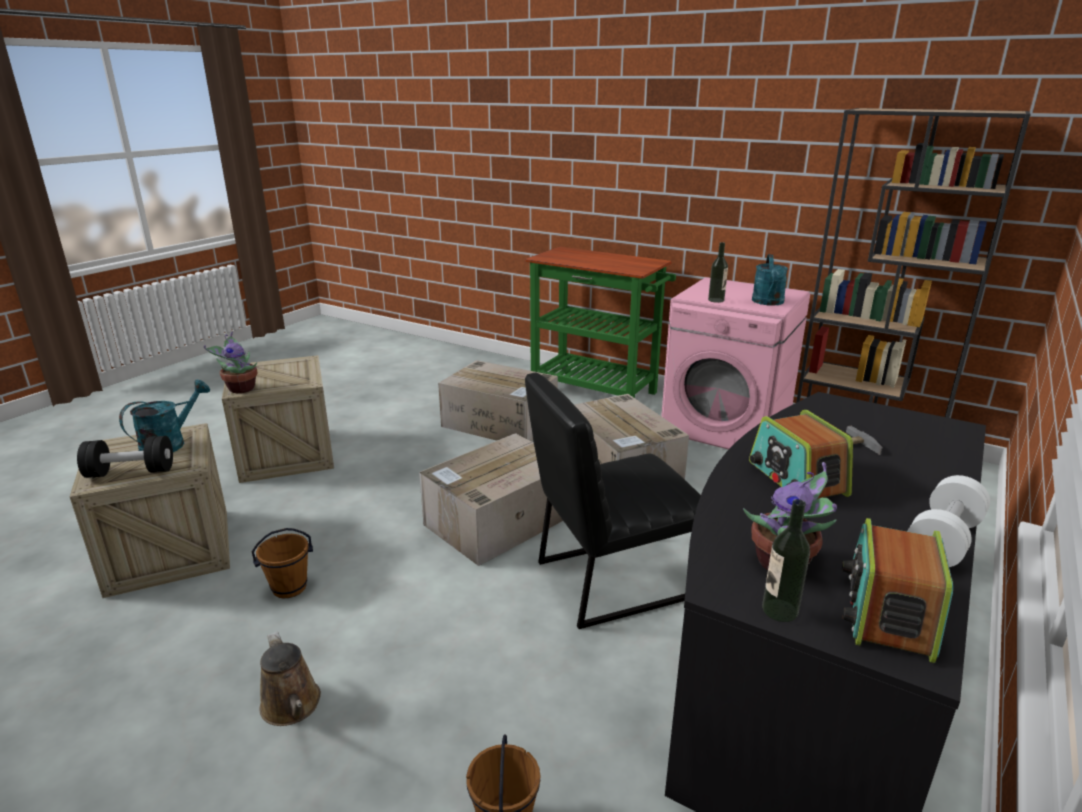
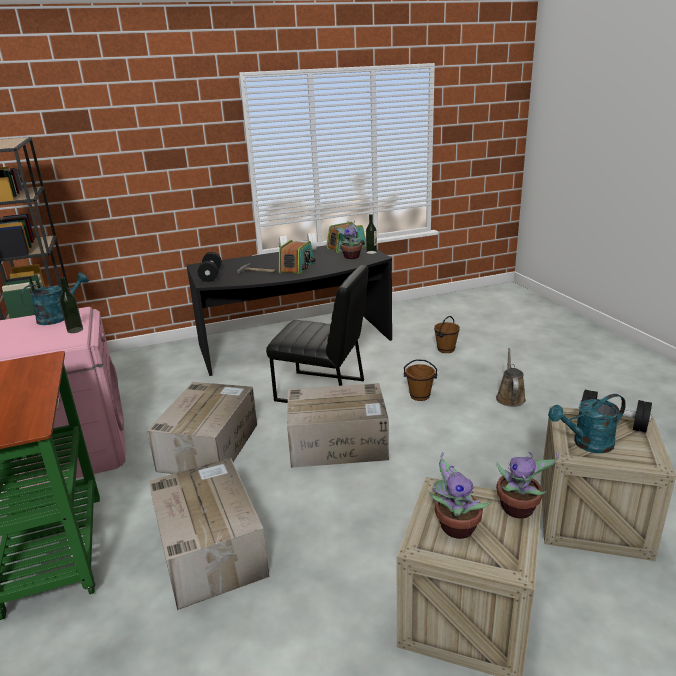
camera: 140 degrees left, 0 degrees up
(286, 371) = (455, 527): none -> potted plant
(289, 588) = (499, 450): brown bucket -> brown bucket (420, 396)
(871, 415) = (211, 275): none -> black dumbbell

